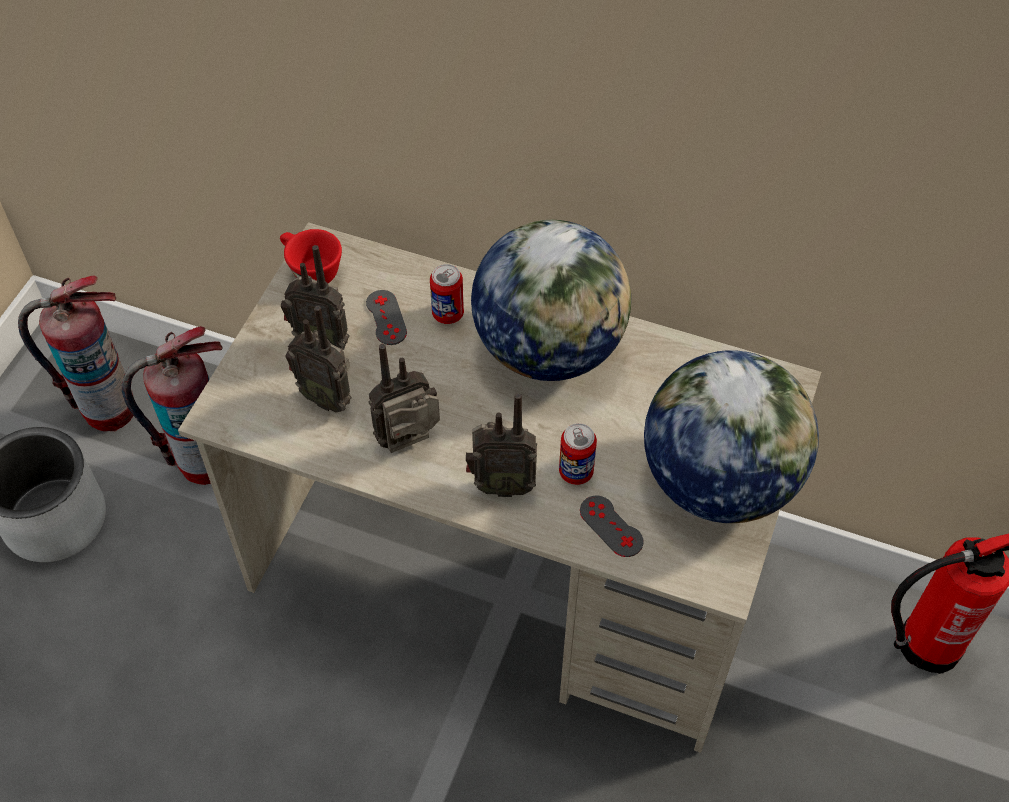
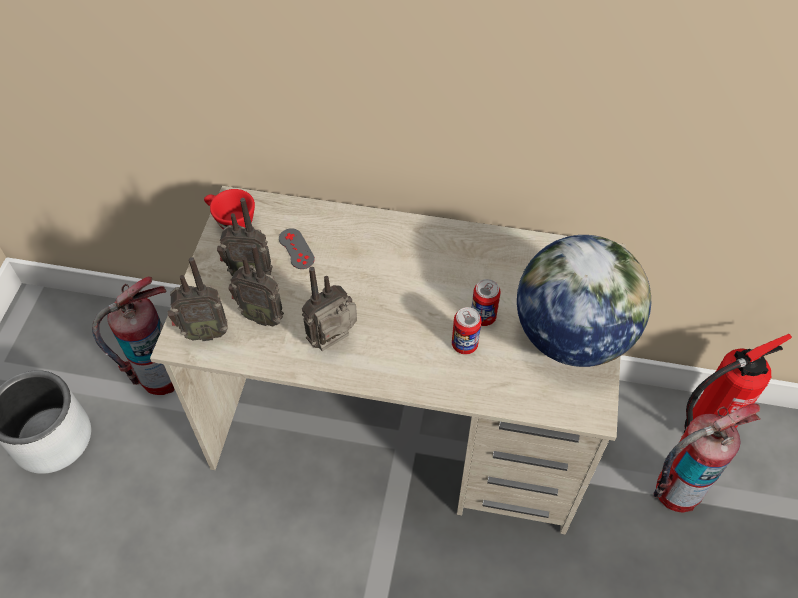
camera: 10 degrees left, 0 degrees up
(108, 409) = (80, 349): fire extinguisher -> fire extinguisher (675, 491)
(448, 314) = (342, 239): can -> can (483, 317)
(501, 484) = (410, 362): radio -> radio (204, 332)
(549, 349) = (424, 255): globe -> none
(611, 526) = (500, 382): grey game controller -> none

